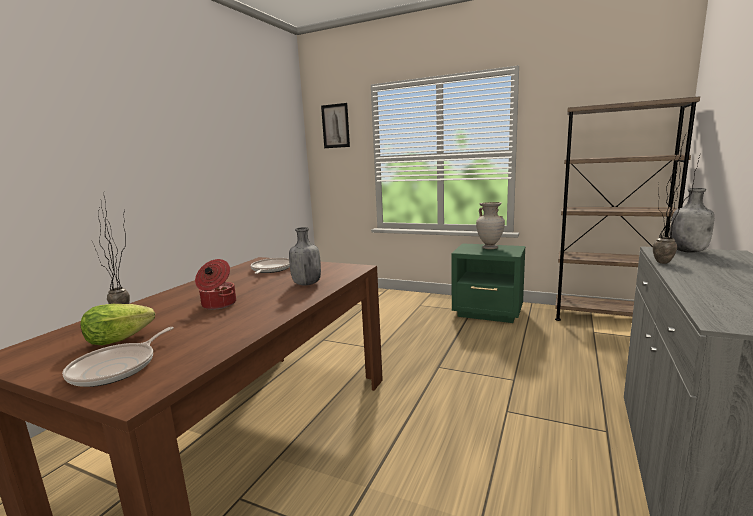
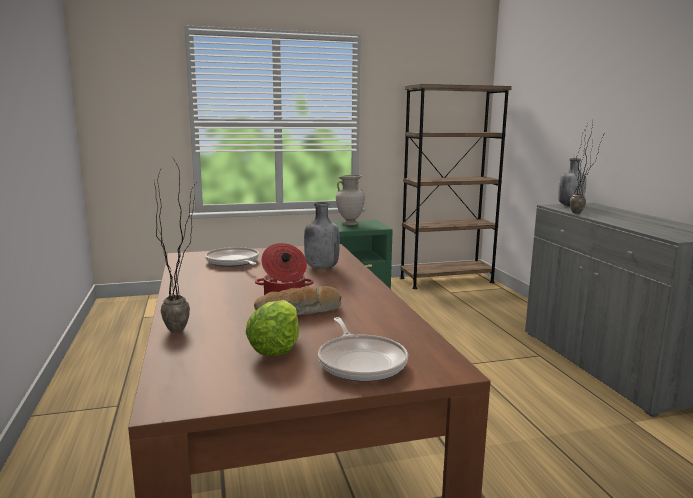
camera: 40 degrees left, 0 degrees up
(197, 317) = (299, 313): none -> bread
(335, 126) = (128, 74): picture -> none

